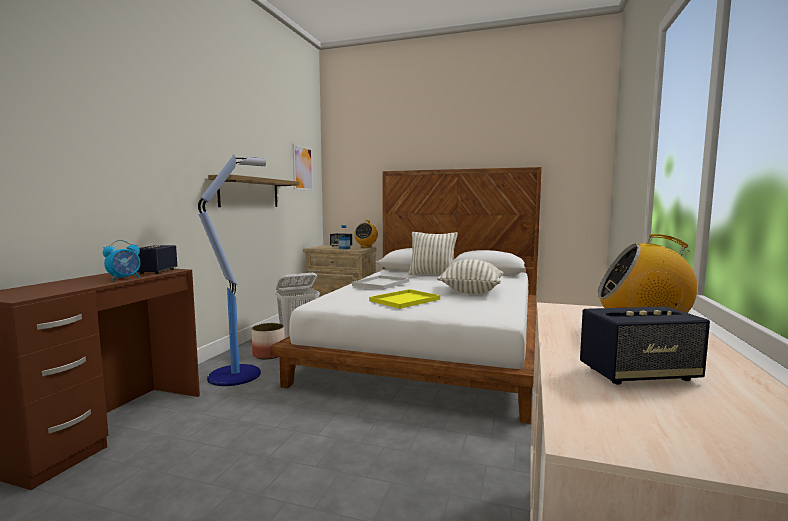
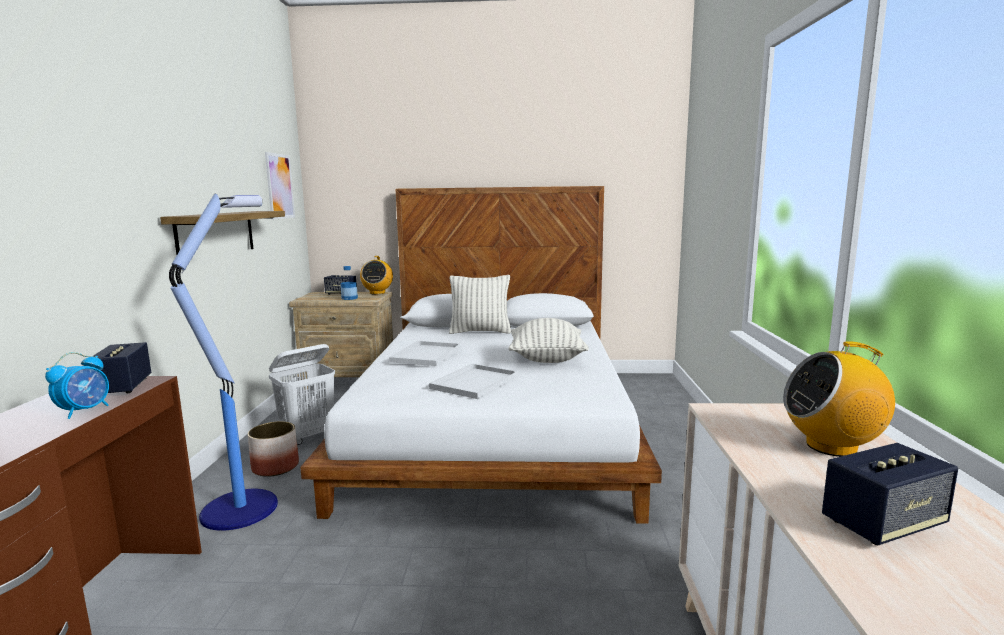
camera: 15 degrees left, 5 degrees up
(404, 300) = (474, 383): yellow tray -> white tray

